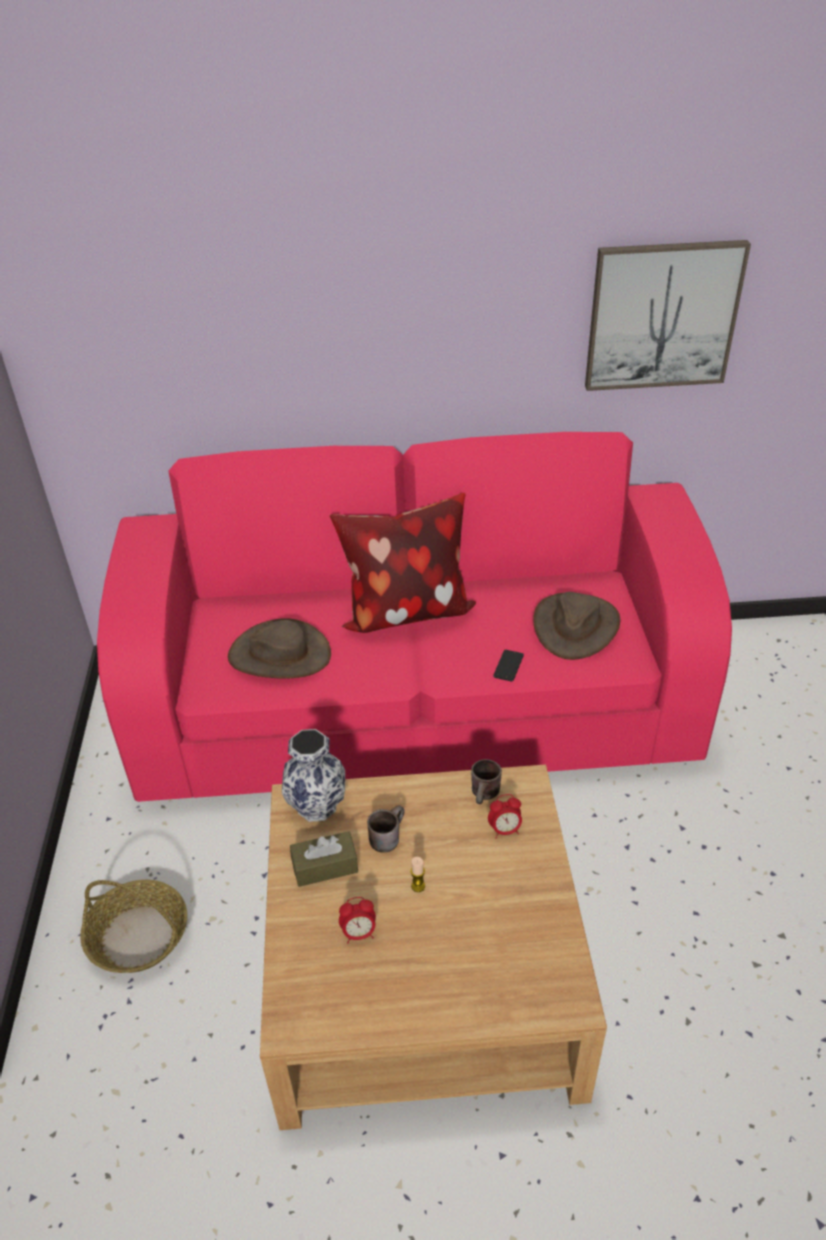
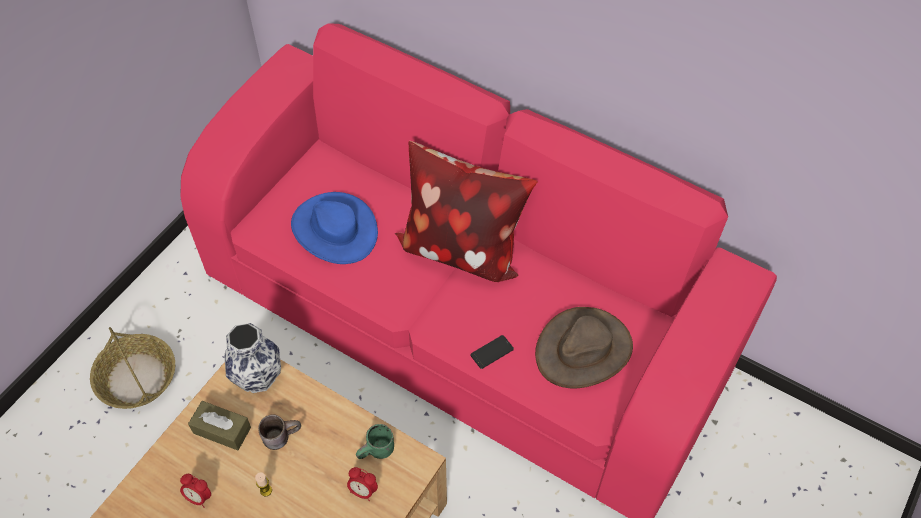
camera: 35 degrees right, 15 degrees up
(279, 654) = (335, 229): brown hat -> blue hat
(486, 795) = (377, 452): brown mug -> green mug
(662, 316) = (799, 116): picture -> none

